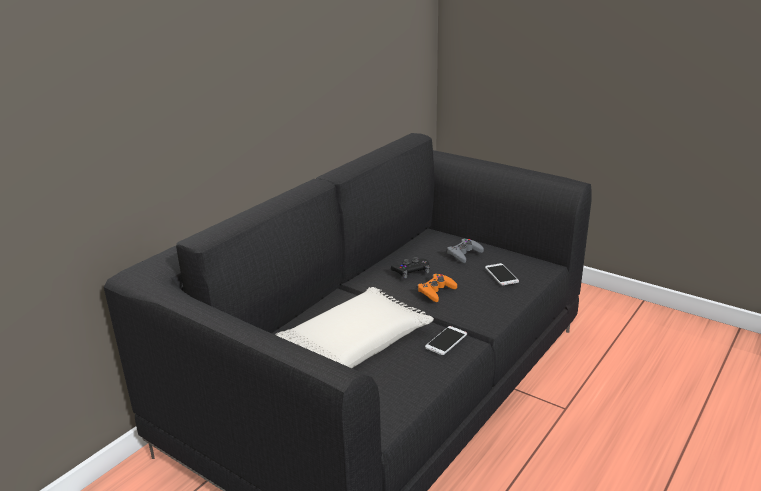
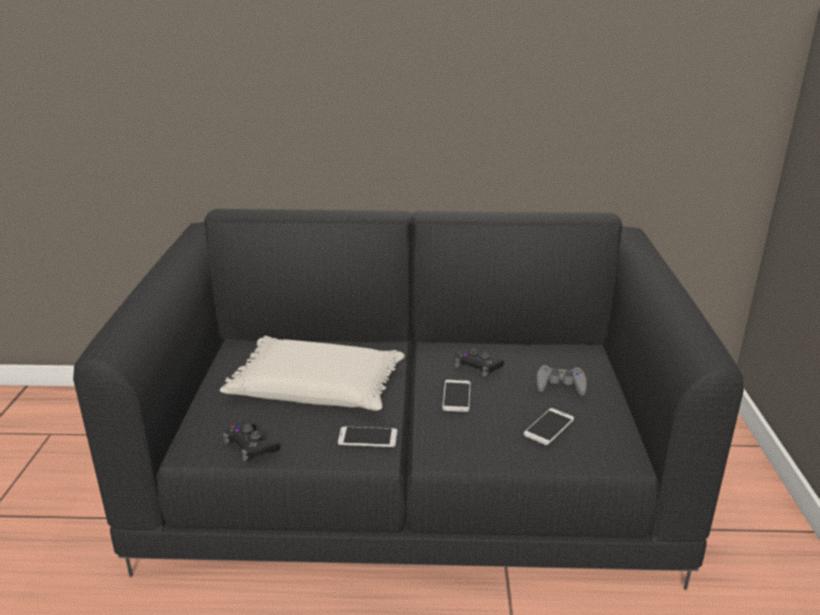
camera: 55 degrees right, 0 degrees up
(407, 394) = (251, 446): none -> black game controller
(436, 291) = (456, 396): orange game controller -> phone

